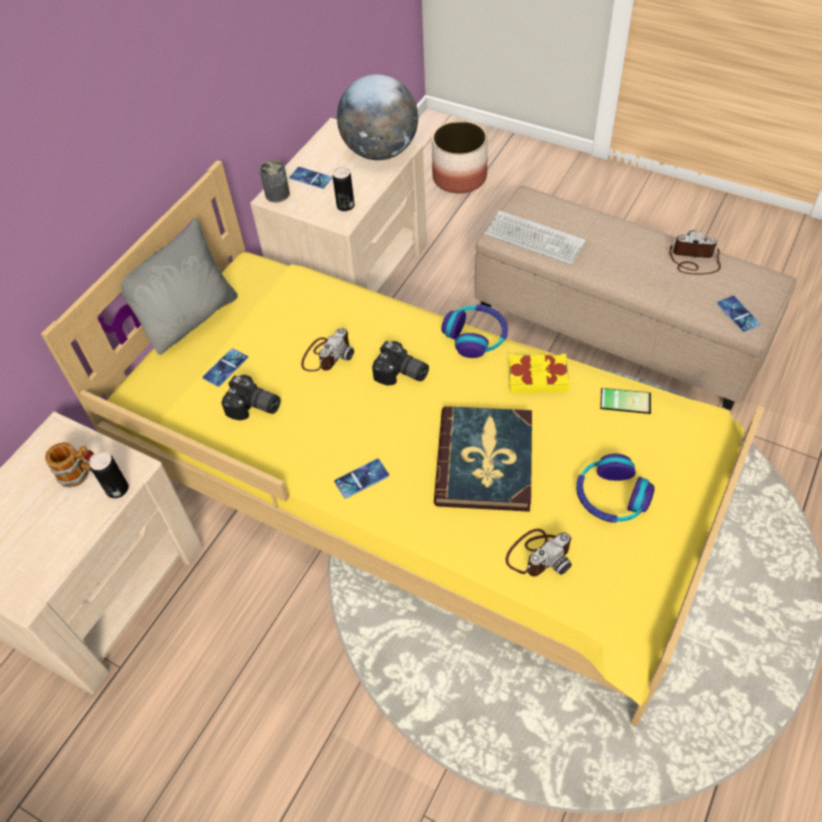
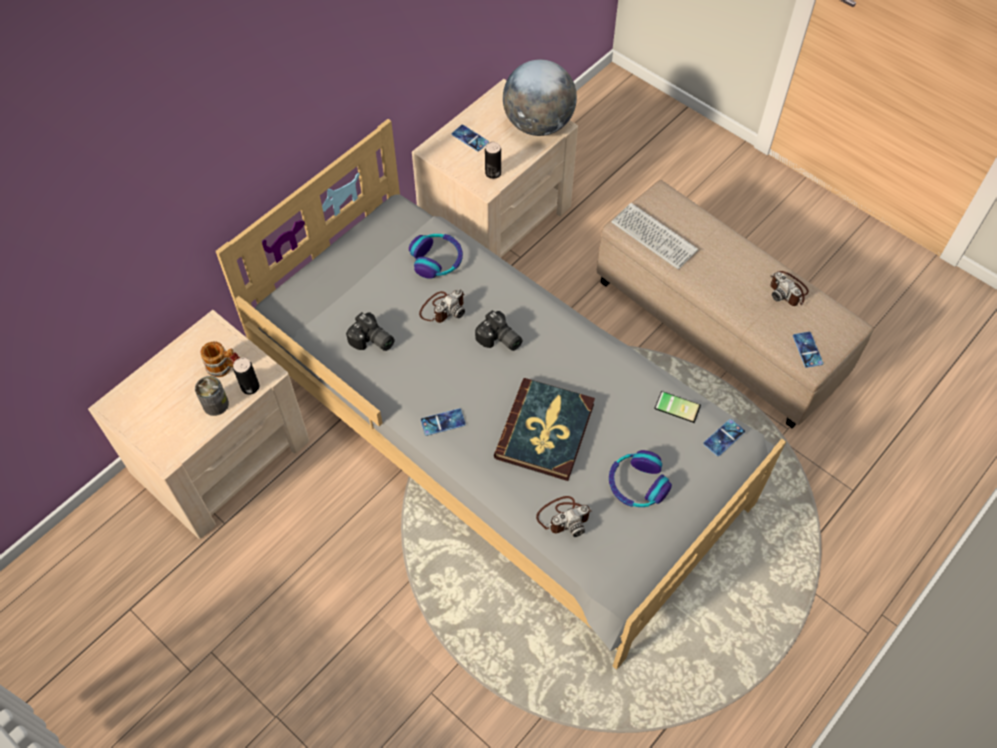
camera: 10 degrees right, 5 degrees up
(190, 318) = (338, 248): grey pillow -> none
(225, 367) = (357, 300): phone -> phone (724, 437)
(277, 194) = (437, 148): can -> can (215, 404)
(419, 486) = (500, 432): yellow bed -> grey bed
(460, 177) = (621, 144): planter -> none
(476, 336) = (571, 320): headphones -> headphones (437, 260)
(537, 376) = (611, 368): yellow book -> none
(693, 261) = (788, 290): camera -> camera turned 150 degrees counterclockwise

